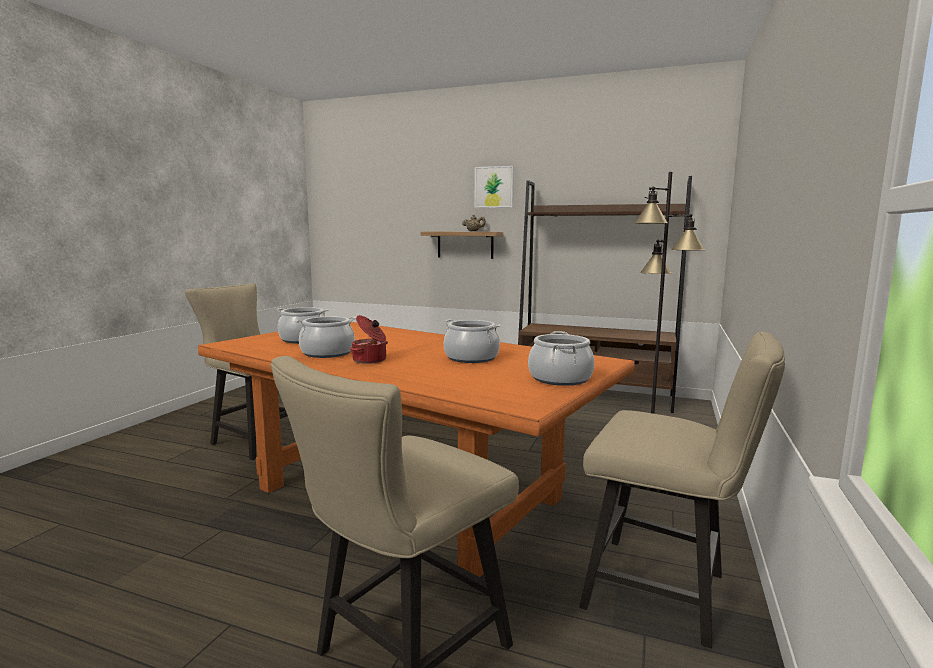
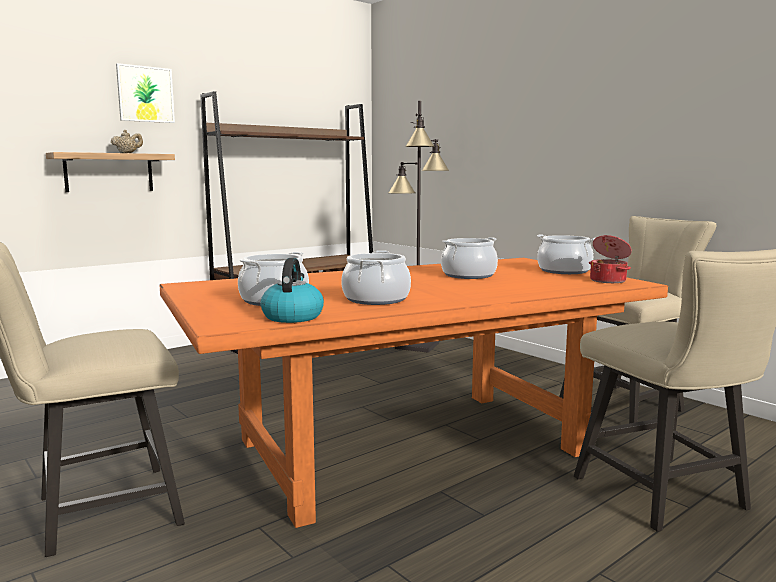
camera: 60 degrees left, 0 degrees up
(256, 348) = (292, 316): none -> kettle
(370, 360) = (436, 293): cooking pot -> cooking pot (608, 280)

